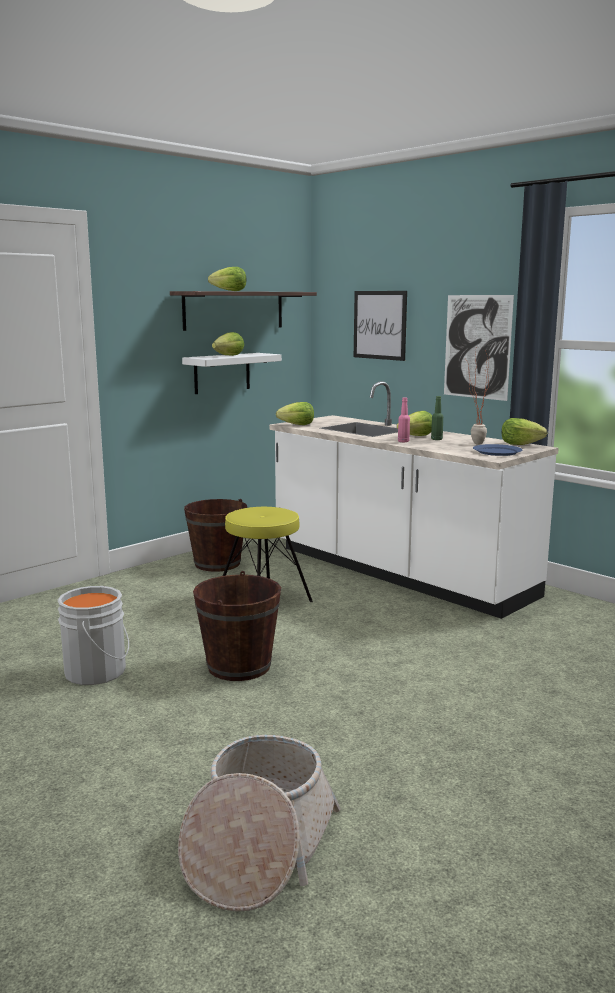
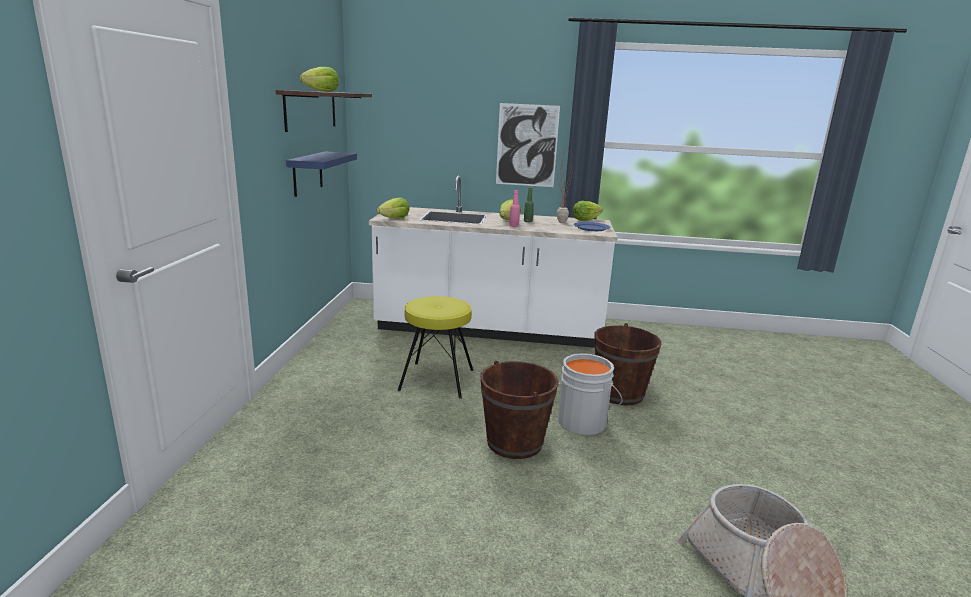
camera: 40 degrees left, 5 degrees up
(98, 671) = (417, 494): grey bucket -> grey bucket (583, 421)
(217, 564) = (344, 357): brown bucket -> brown bucket (619, 393)
(222, 373) = (307, 173): white shelf -> blue shelf
(229, 356) = (323, 156): lettuce -> none
(380, 325) = (429, 125): picture -> none

